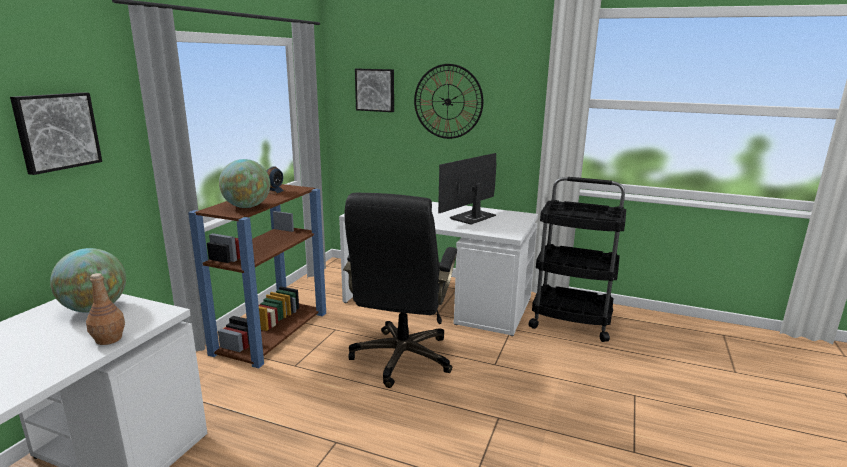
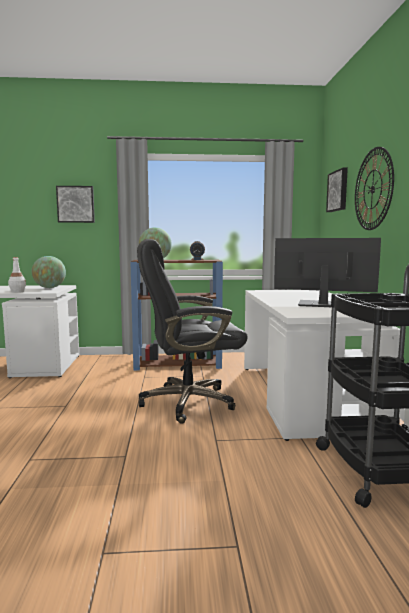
camera: 65 degrees right, 10 degrees down
(108, 339) = (17, 292): brown bottle -> white bottle

